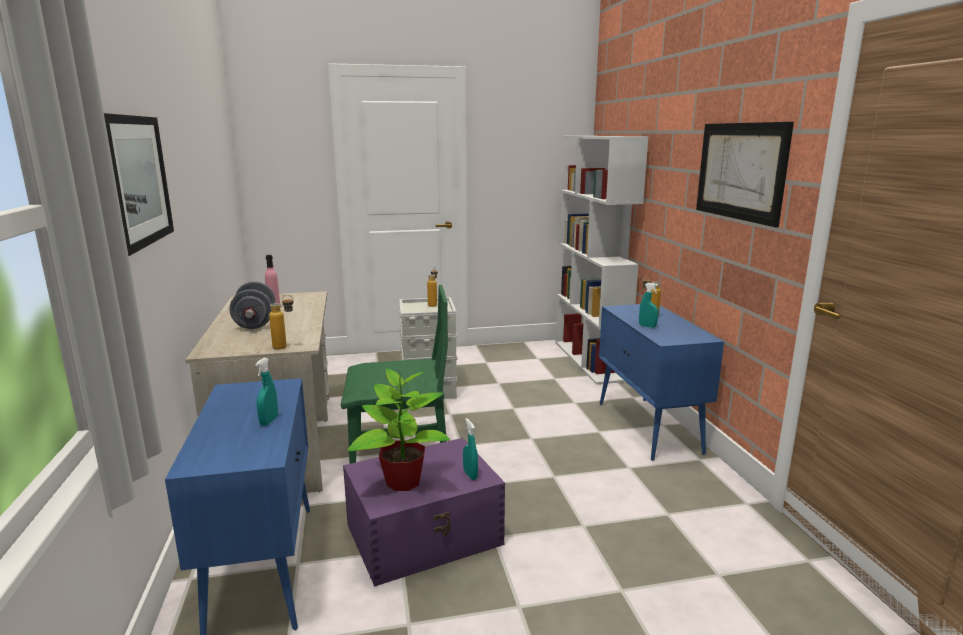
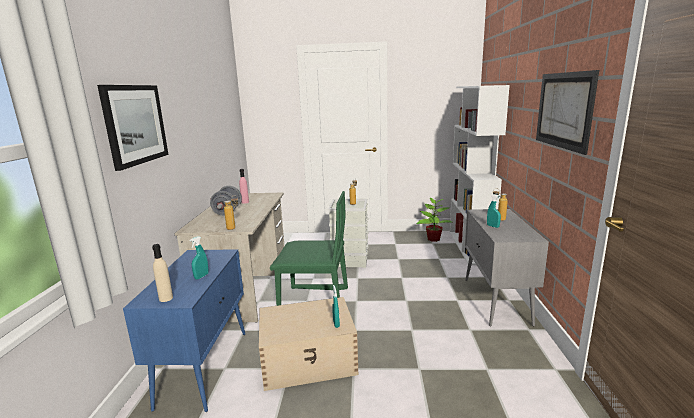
camera: 15 degrees right, 0 degrees up
(231, 457) = (166, 298): none -> beige bottle
(402, 481) = (290, 323): potted plant -> potted plant (433, 239)
(425, 534) = (309, 360): purple storage box -> beige storage box
(648, 428) = (496, 301): blue cabinet -> grey cabinet

